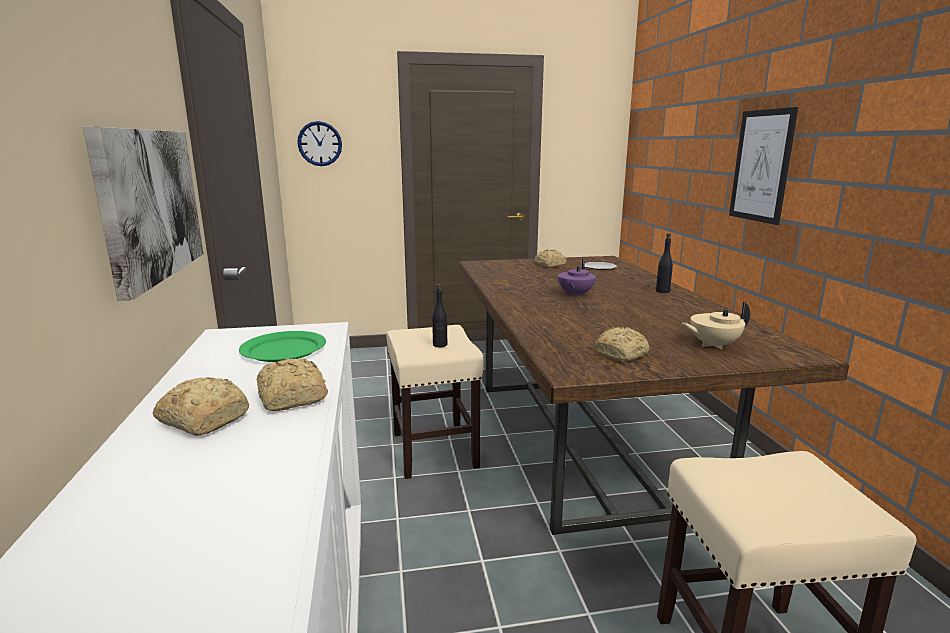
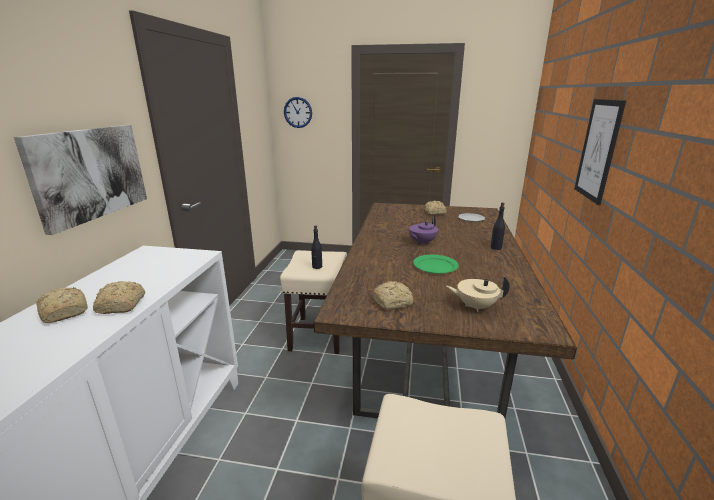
camera: 20 degrees right, 5 degrees up
(284, 350) = (161, 268): green plate -> green plate (435, 266)

